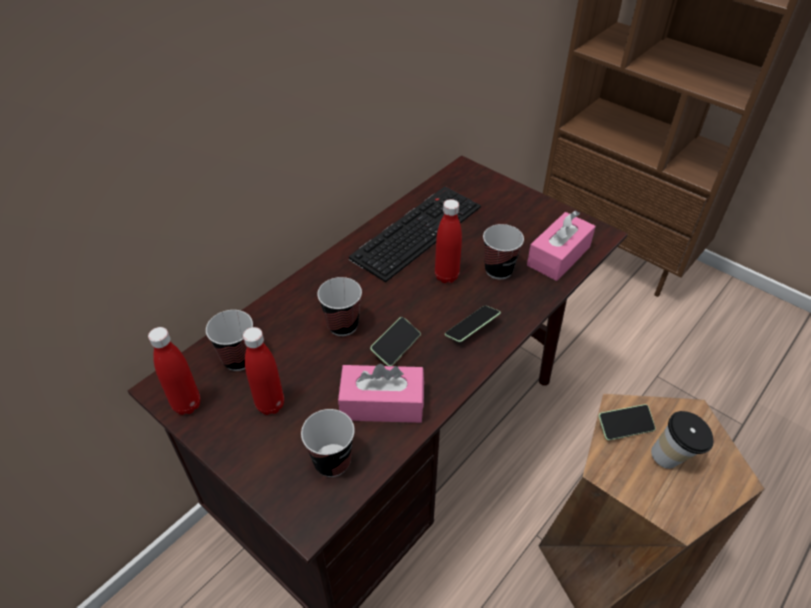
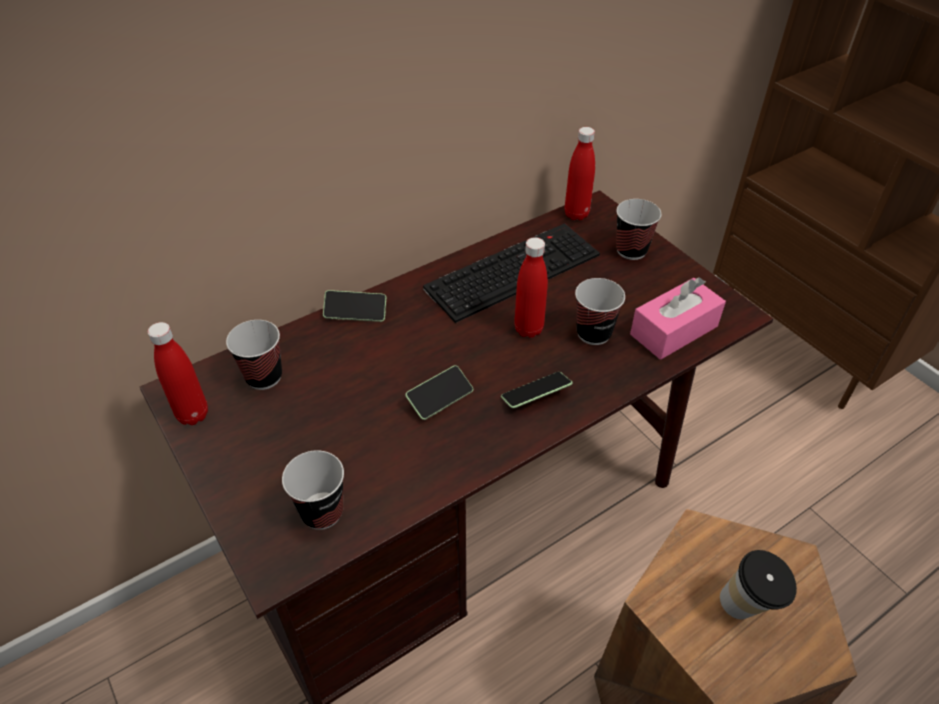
camera: 15 degrees right, 0 degrees up
(270, 405) = (279, 434): red bottle -> red bottle (576, 214)
(343, 325) = (389, 362): cup -> cup (631, 250)
(382, 404) = (400, 460): pink tissue box -> none
(625, 426) = (699, 554): phone -> phone (355, 312)

